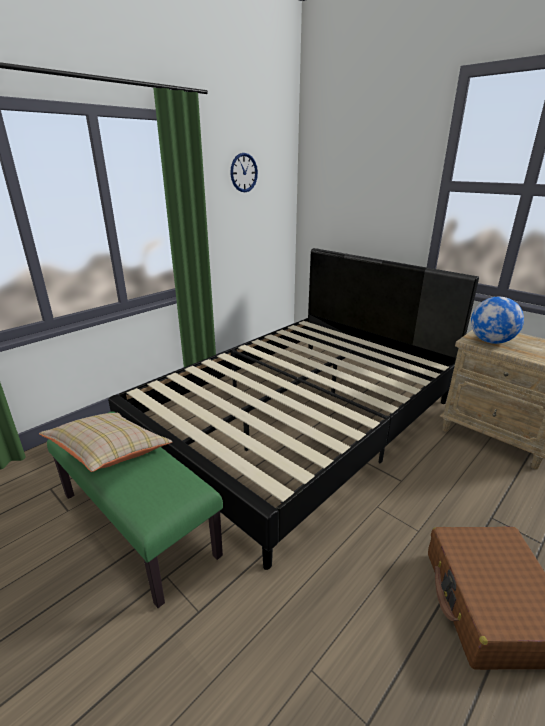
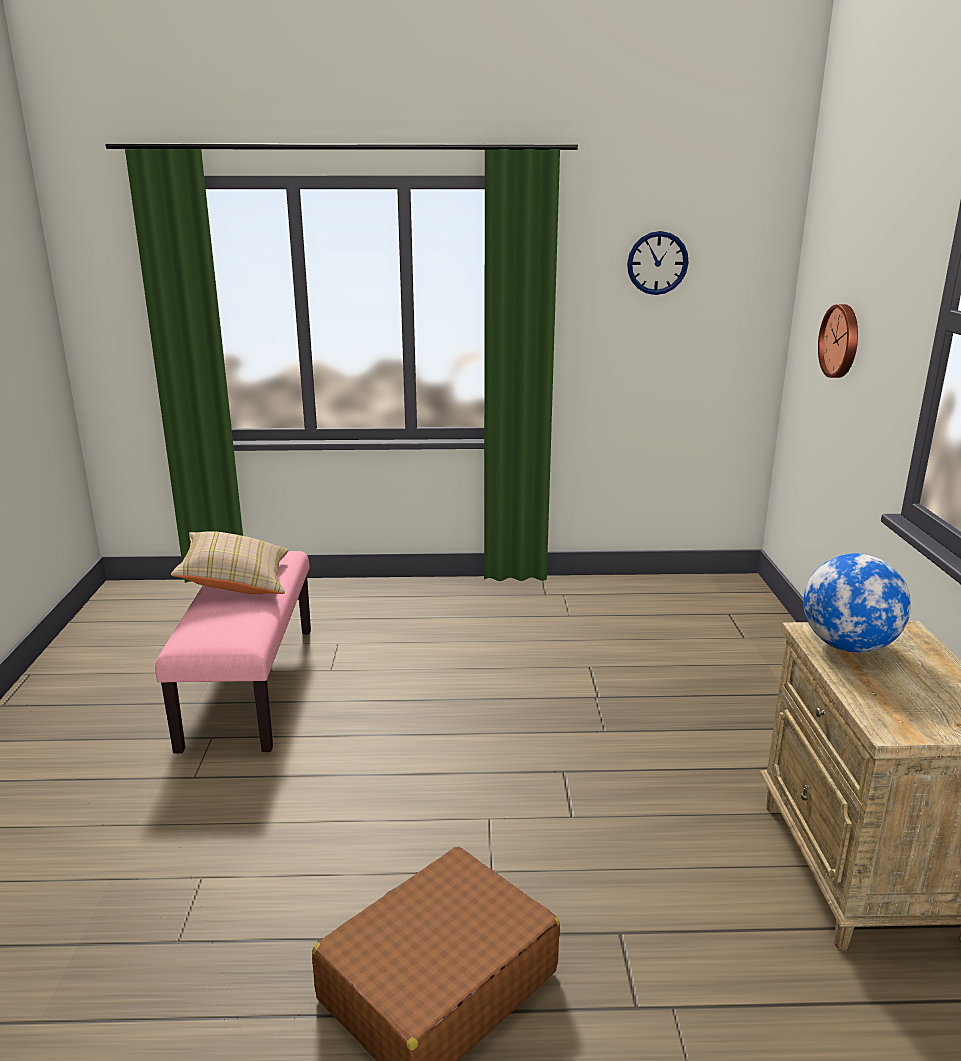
camera: 45 degrees right, 5 degrees down
(139, 523) = (251, 686): green bench -> pink bench
(298, 421) = (557, 682): black bed -> none
(351, 207) = (841, 341): none -> wall clock

